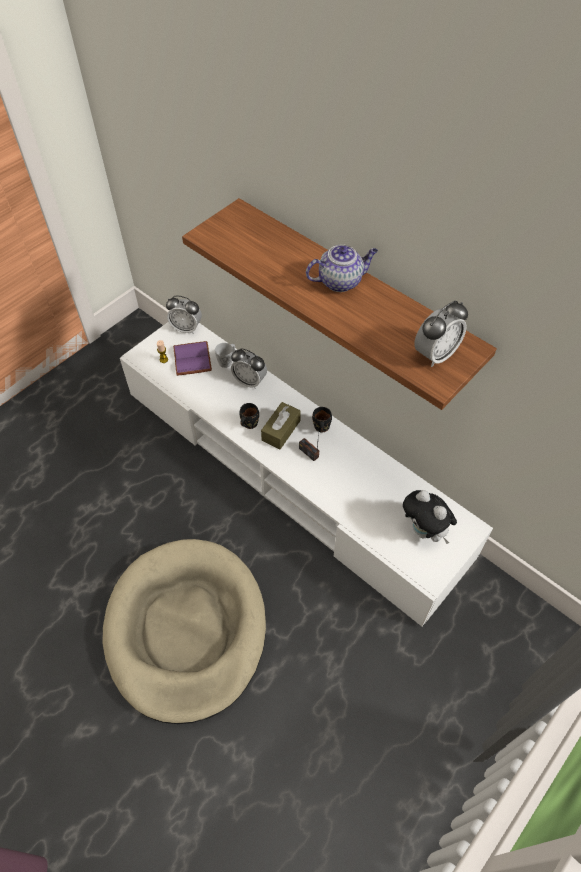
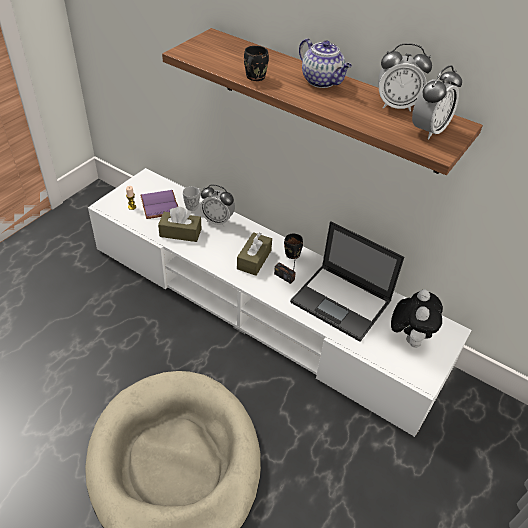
camera: 10 degrees left, 10 degrees down
(186, 328) = (151, 181): alarm clock -> alarm clock (396, 106)
(210, 394) = (180, 233): none -> brown tissue box
(248, 423) = (222, 255): black mug -> black mug (253, 77)
(340, 281) = (322, 81): teapot -> teapot turned 75 degrees clockwise
(363, 486) = (342, 302): none -> laptop
(424, 531) = (409, 337): plush toy -> plush toy turned 120 degrees counterclockwise

